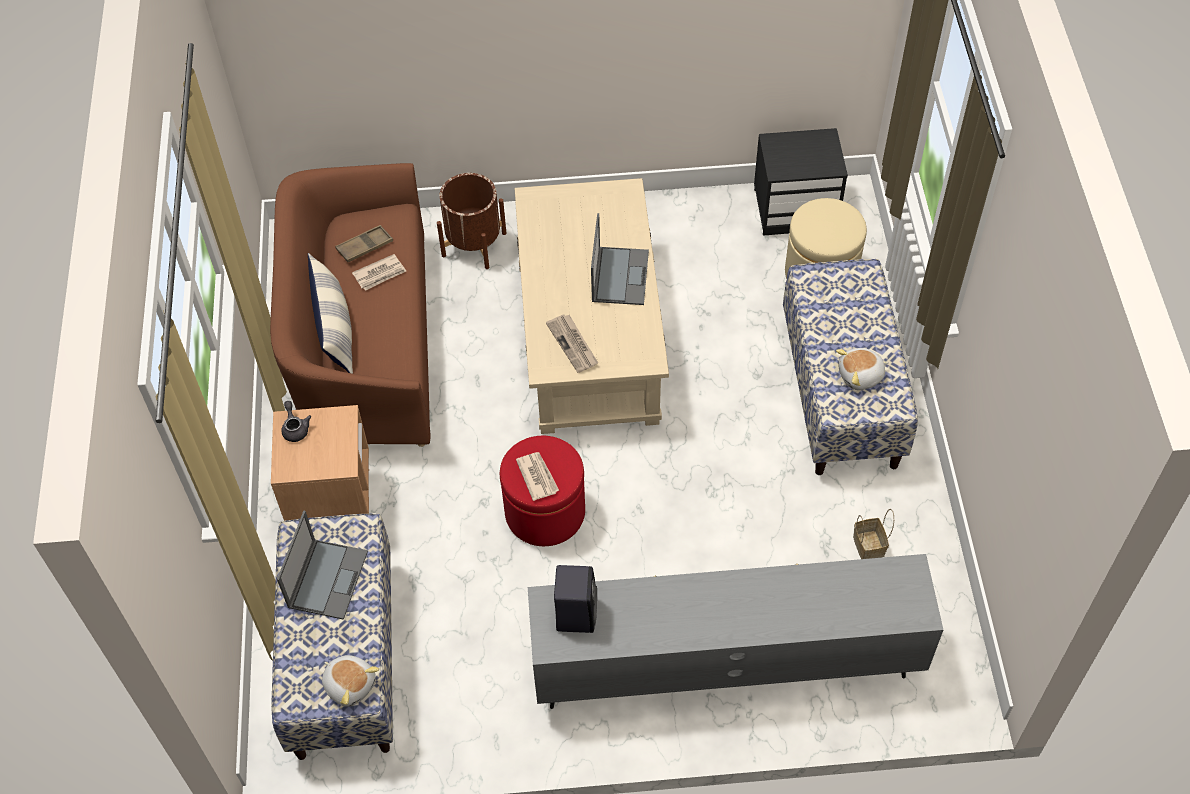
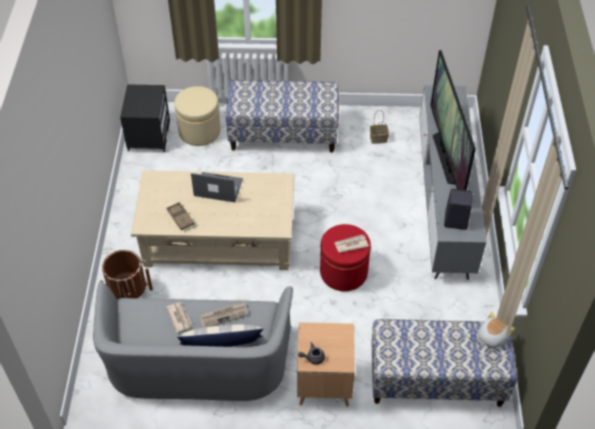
camera: 85 degrees left, 5 degrees down
(328, 578) = (420, 347): laptop -> none
(364, 342) = (197, 363): brown sofa -> grey sofa
(365, 246) = (152, 325): brown tray -> brown tray (180, 217)
(573, 344) = (265, 214): newspaper -> newspaper (224, 315)
(729, 597) = (446, 158): none -> television
(861, 376) = (307, 98): plush toy -> none

